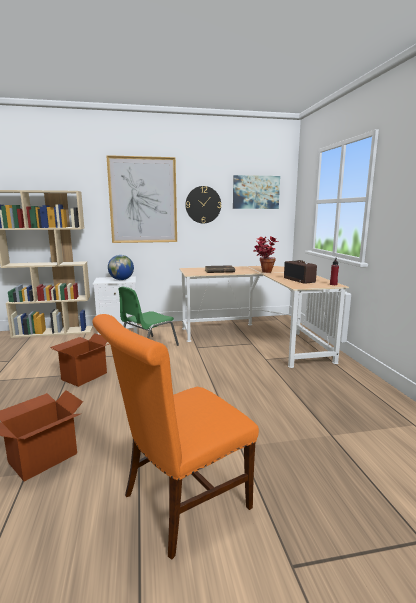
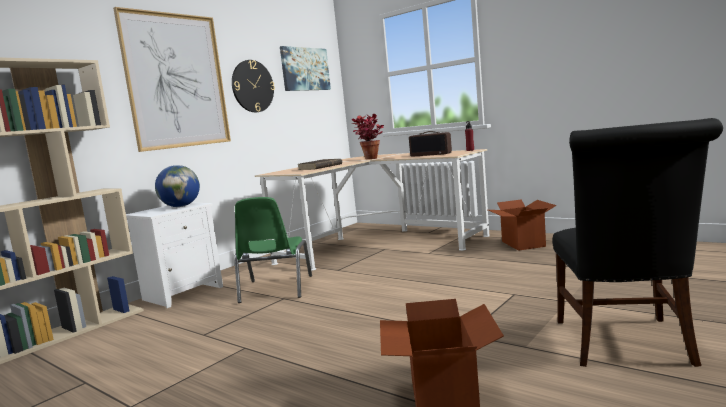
camera: 40 degrees left, 5 degrees down
(84, 376) = (273, 338): cardboard box -> cardboard box (522, 244)
(179, 504) = (625, 345): orange chair -> black chair

